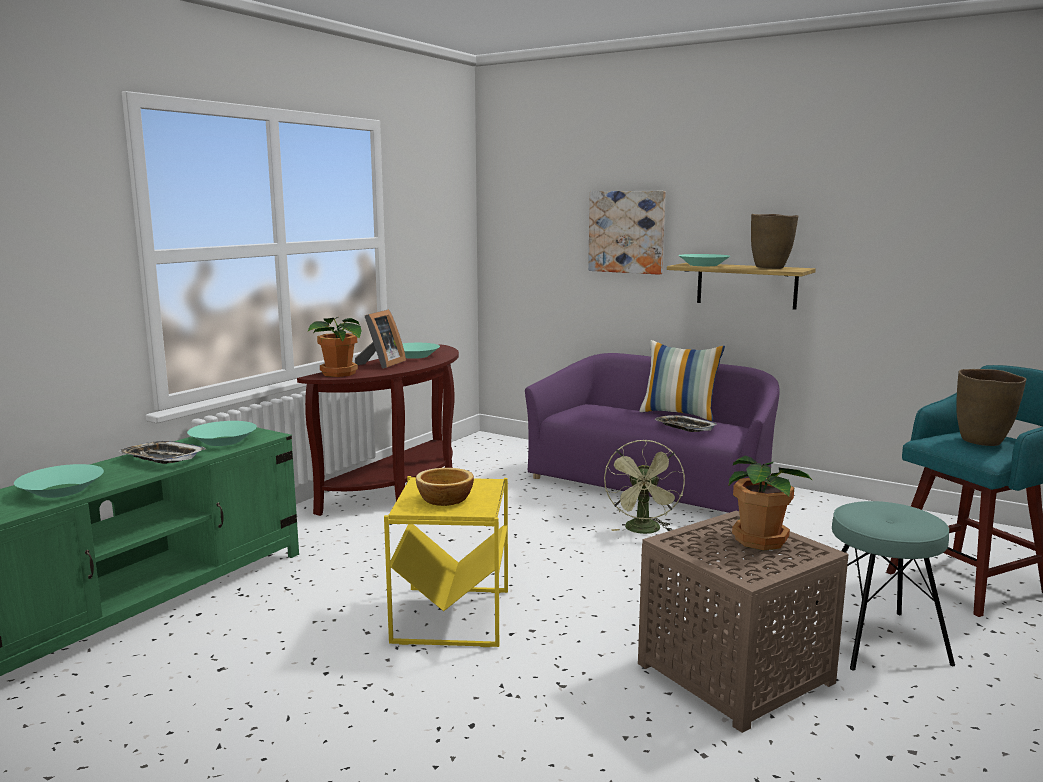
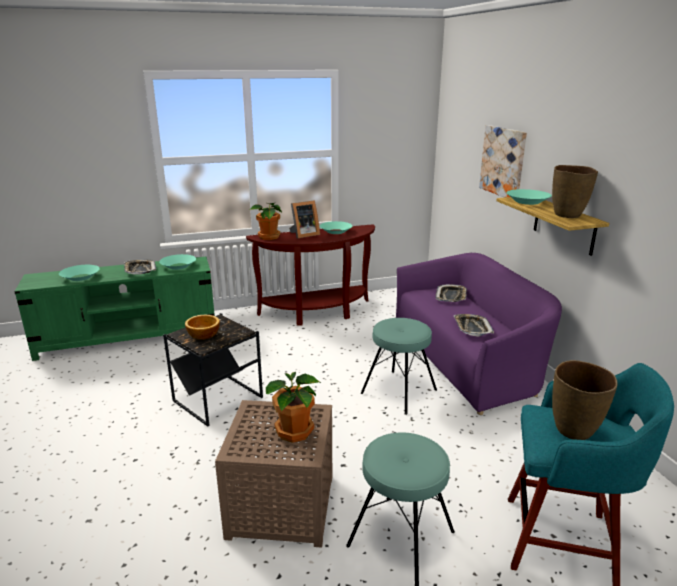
camera: 40 degrees right, 10 degrees up
(453, 616) = (219, 399): yellow side table -> black side table
(606, 409) = (451, 296): none -> tray
(644, 531) = (398, 392): green fan -> turquoise stool
(679, 414) = (495, 315): pillow -> none

